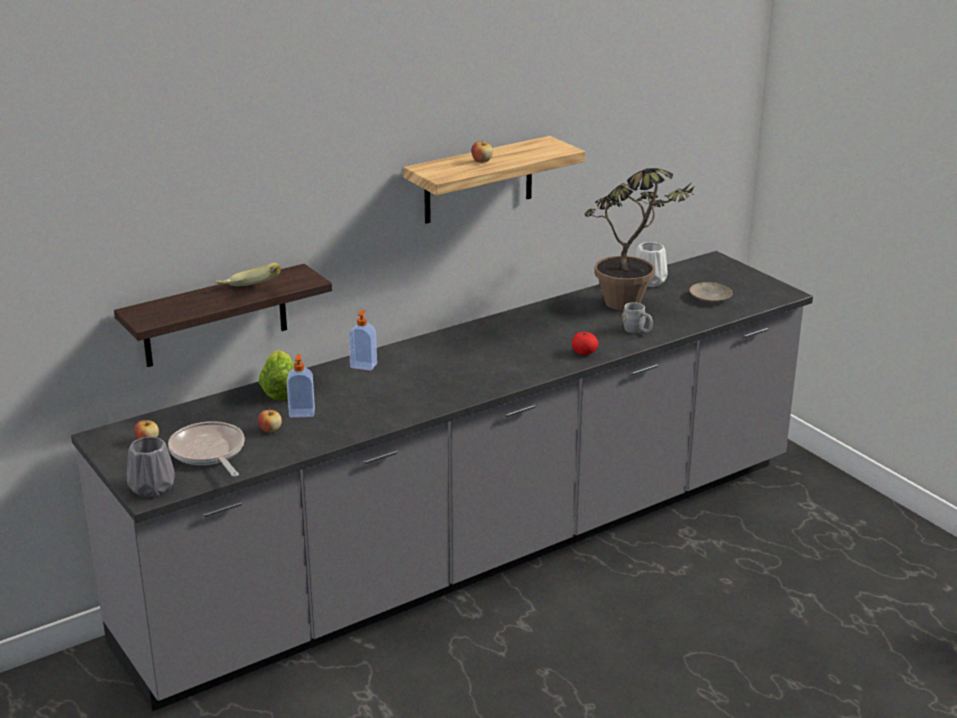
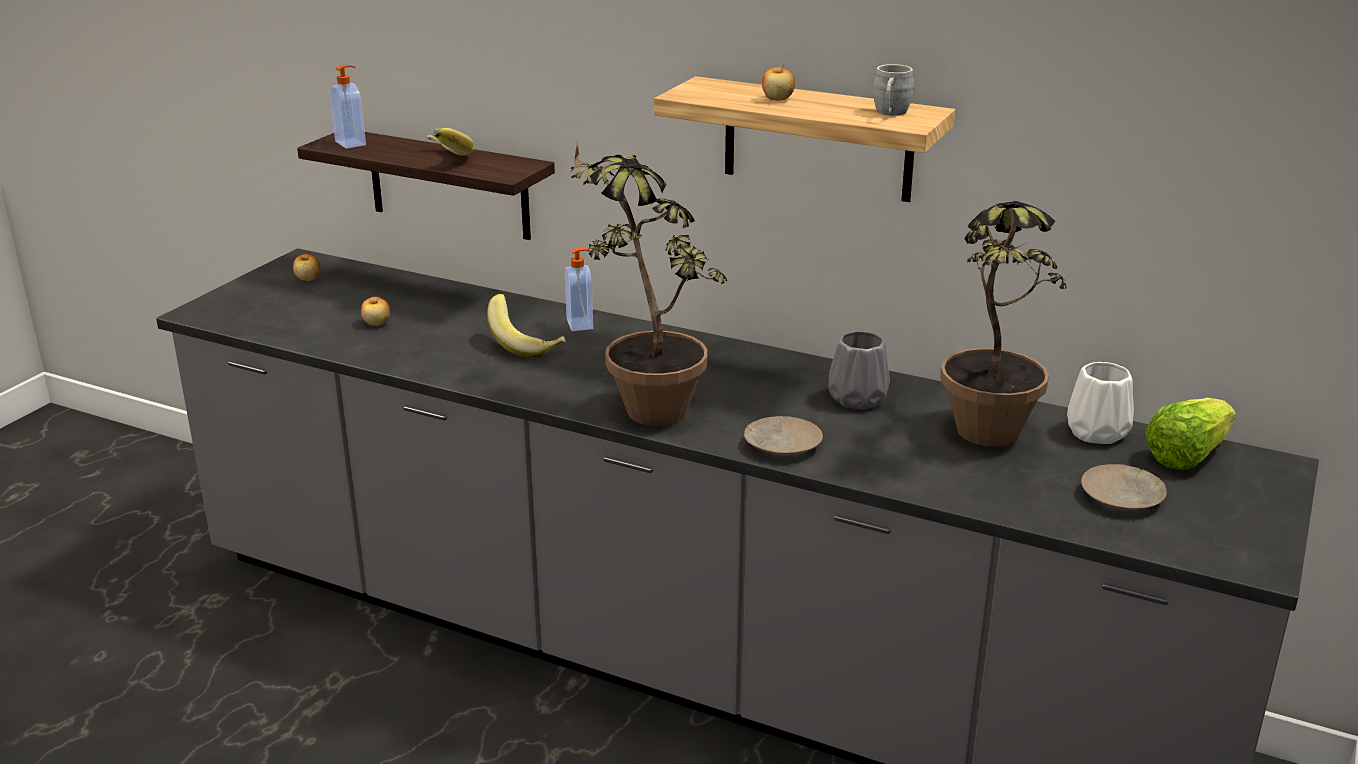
camera: 60 degrees right, 0 degrees up
(151, 487) = (213, 308): grey vase -> grey vase (858, 398)
(208, 452) = (303, 311): frying pan -> none
(280, 390) = (475, 301): lettuce -> lettuce (1186, 456)
(302, 412) = (431, 326): soap dispenser -> soap dispenser (351, 143)
(374, 388) = (527, 345): none -> banana
(495, 374) = (643, 402): none -> potted plant
(584, 353) = (781, 444): tomato -> beige plate
(637, 331) = (907, 466): grey mug -> grey mug (890, 114)

